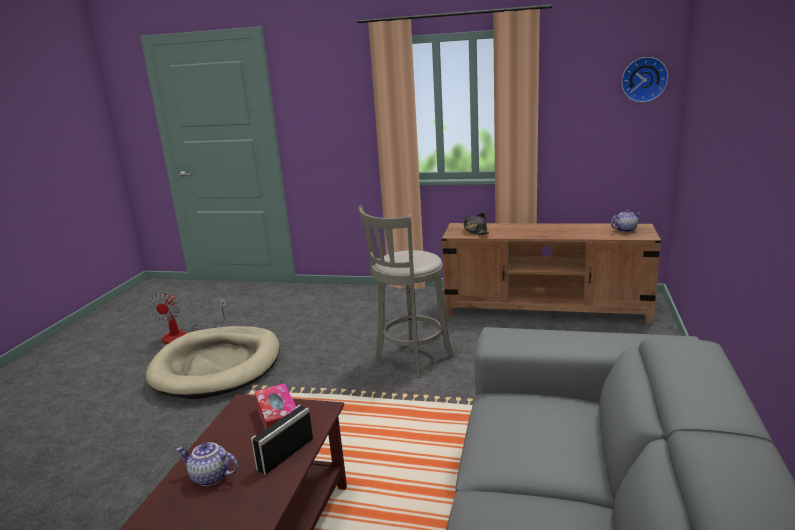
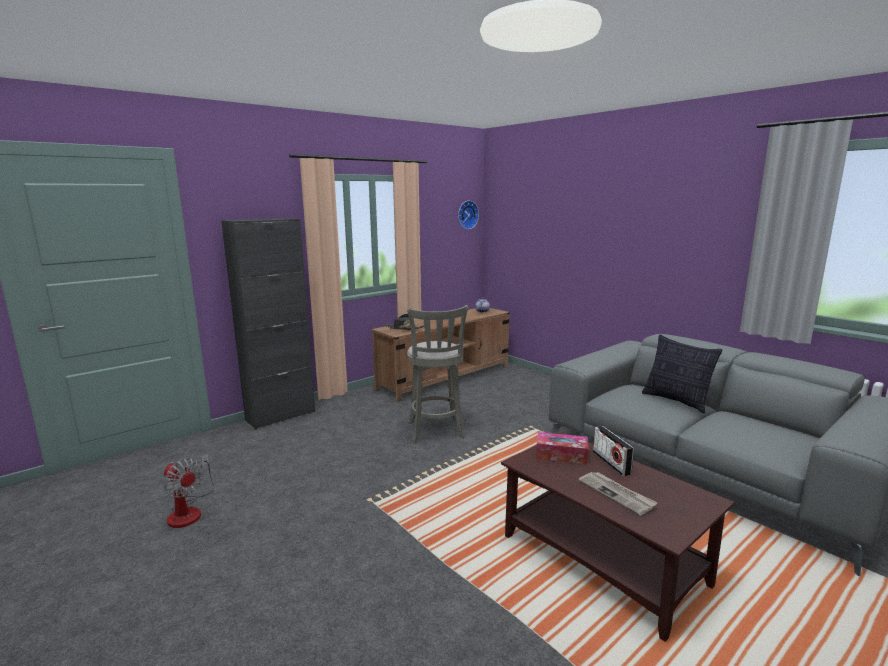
camera: 55 degrees left, 5 degrees down
(209, 477) = (616, 494): teapot -> newspaper
(217, 366) = (298, 508): beige dog bed -> none
(346, 290) = (280, 416): none -> black cabinet
(561, 453) = (676, 401): none -> pillow

